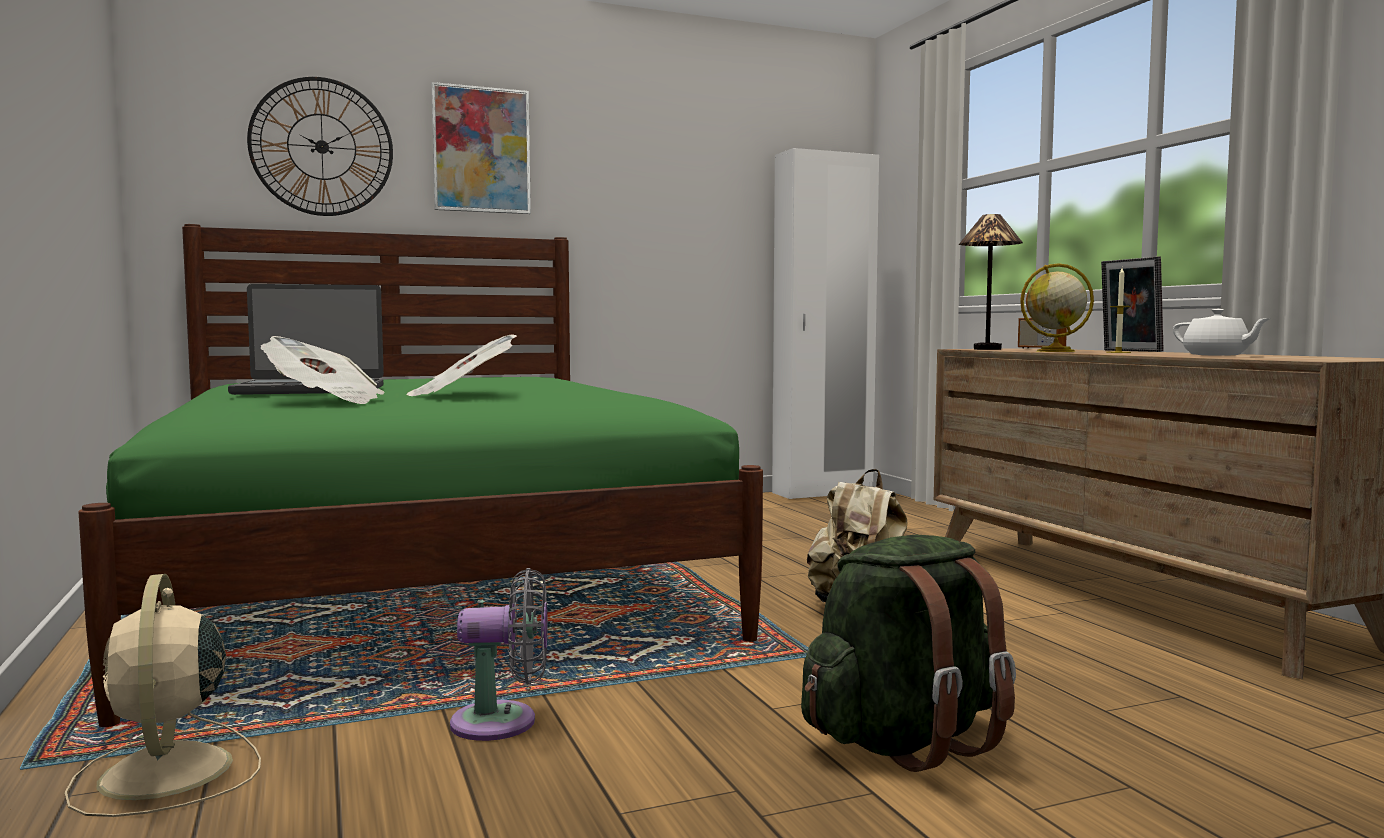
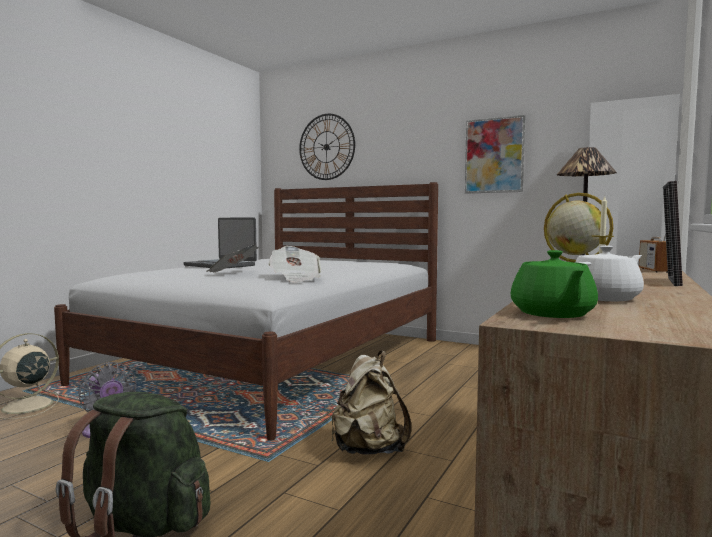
camera: 50 degrees right, 0 degrees up
(325, 401) = (173, 272): newspaper -> newspaper (295, 279)
(423, 576) = (277, 360): green bed -> white bed
(481, 150) = (396, 137): picture -> picture (494, 155)
(1216, 355) = (605, 298): white teapot -> white teapot turned 135 degrees counterclockwise
(1290, 358) = (552, 314): none -> green teapot

